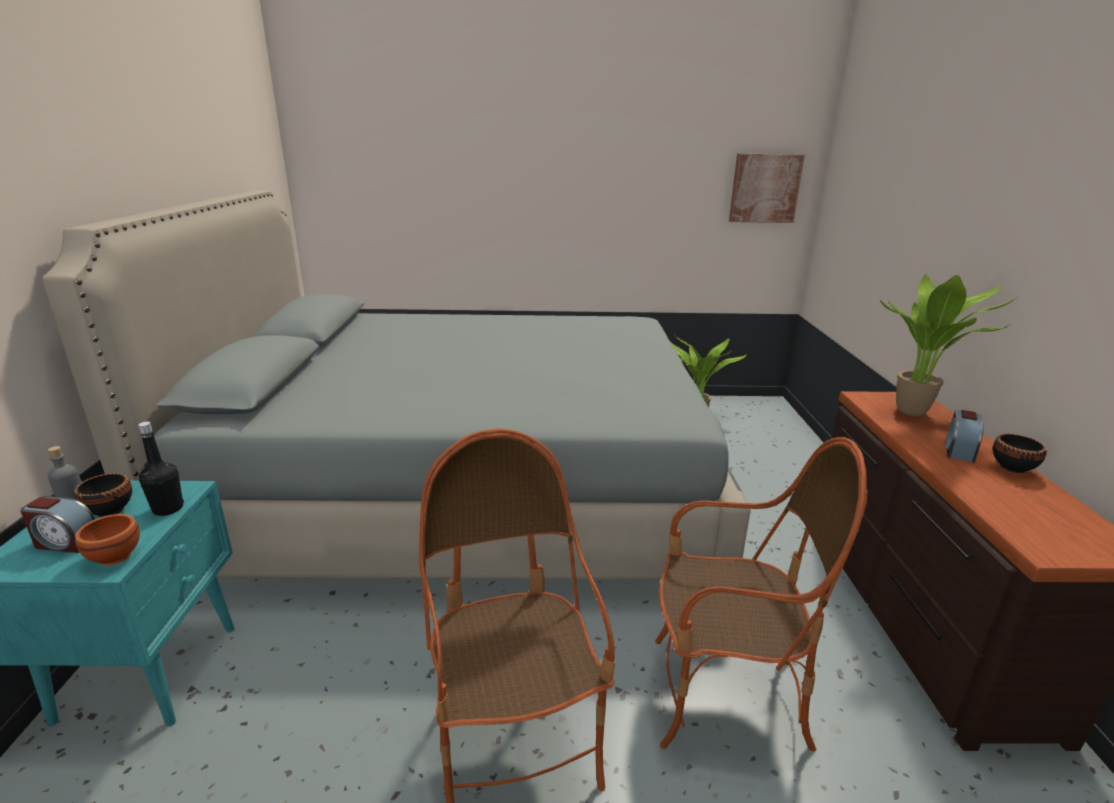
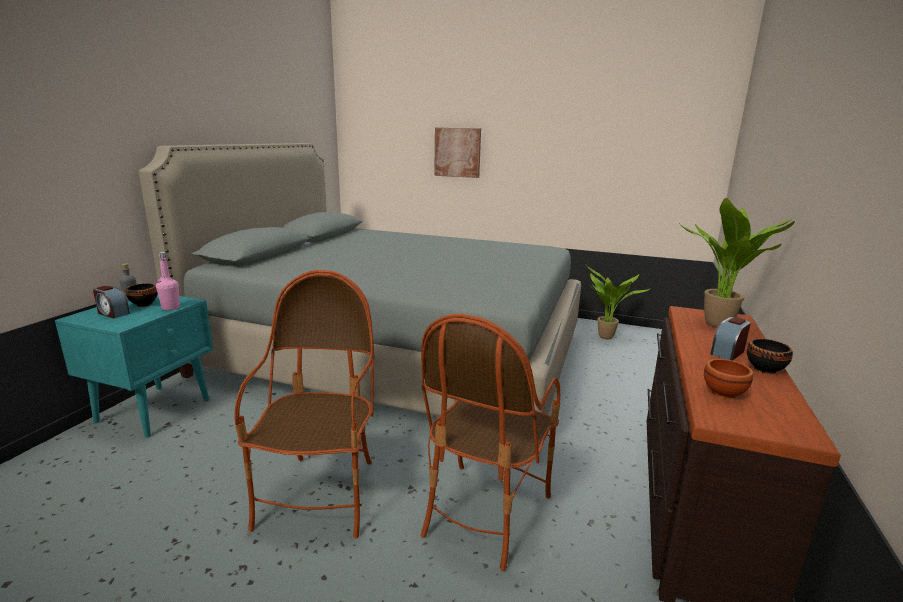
camera: 20 degrees right, 5 degrees down
(114, 556) = (127, 322): brown bowl -> brown bowl (722, 393)
(168, 509) = (171, 308): black bottle -> pink bottle
(725, 696) = (484, 511): armchair -> armchair turned 90 degrees clockwise
(764, 188) = (681, 153): picture -> picture (457, 152)

